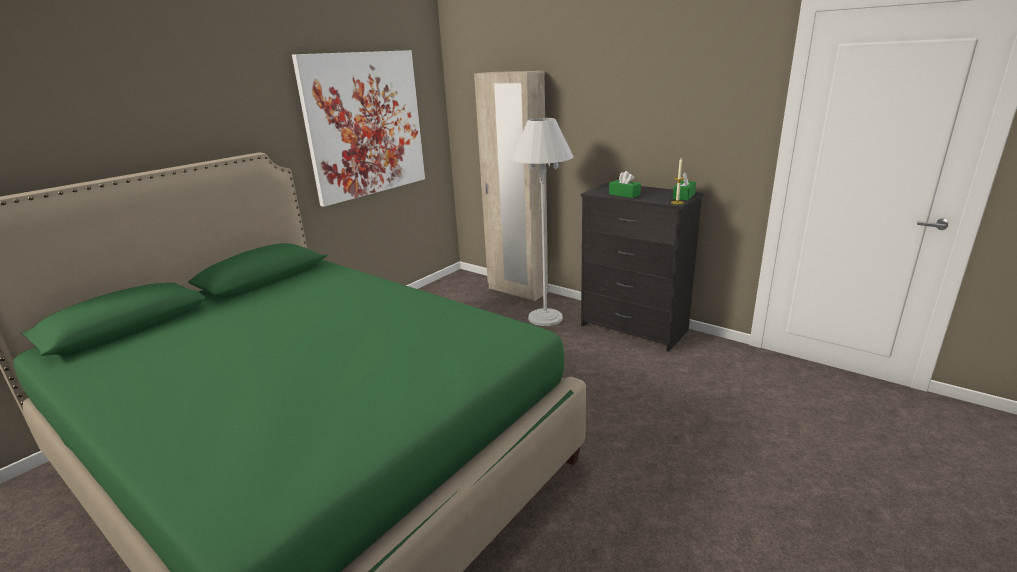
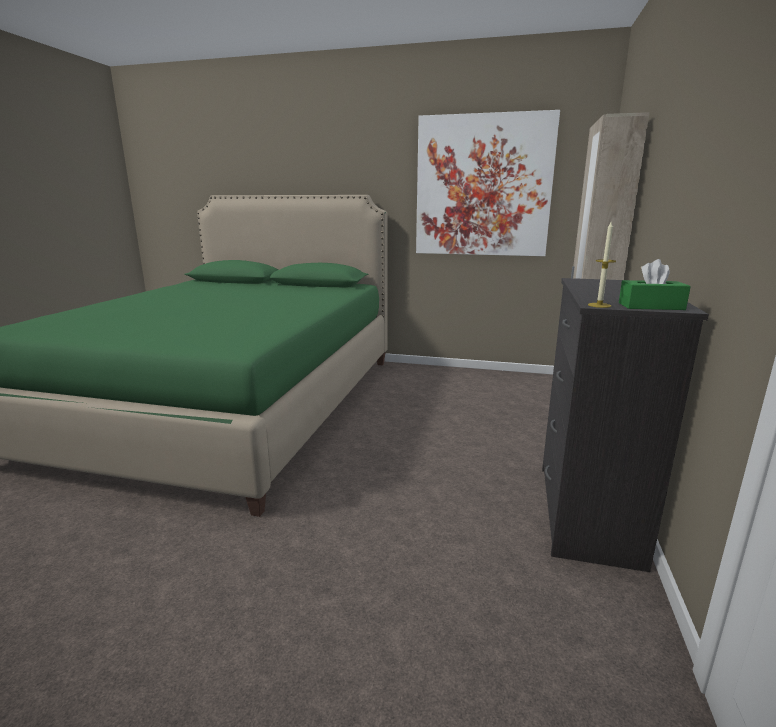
camera: 65 degrees right, 5 degrees down
(545, 317) = (533, 443): white floor lamp -> none
(624, 194) = (592, 288): green tissue box -> none

